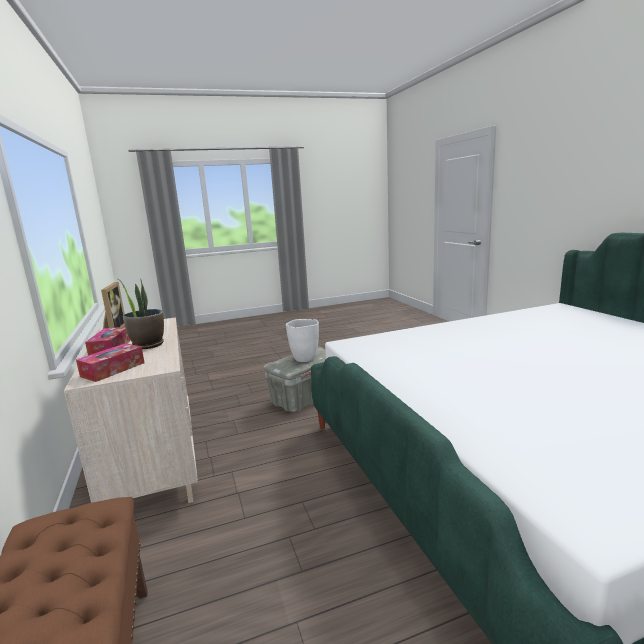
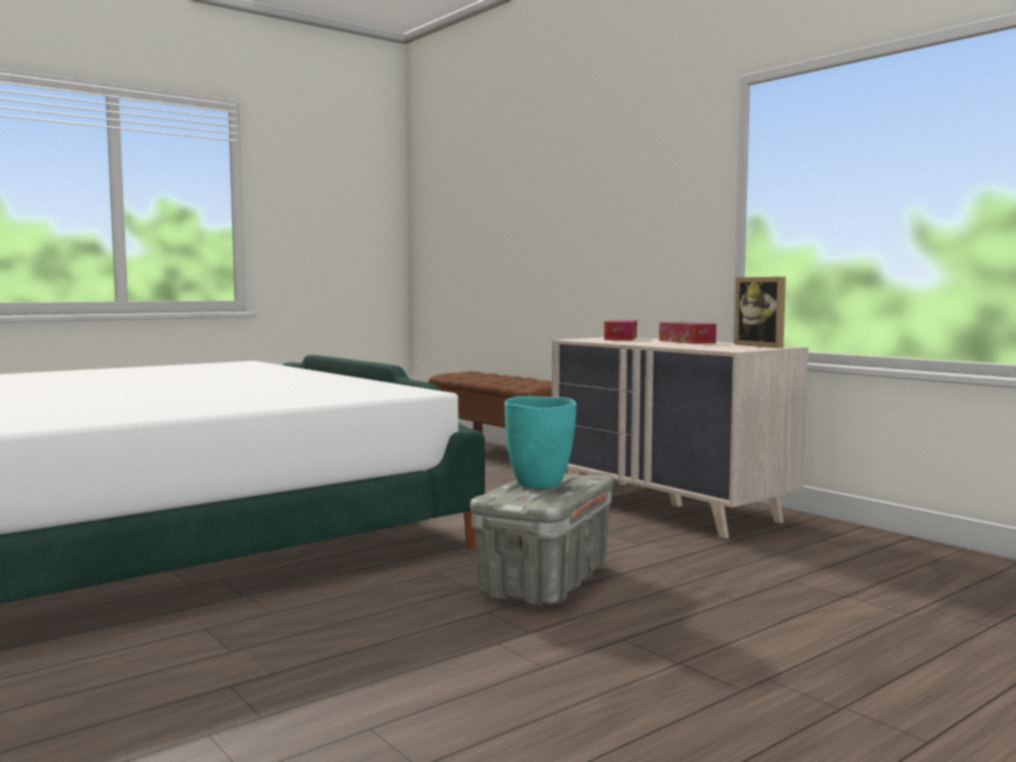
camera: 160 degrees right, 10 degrees down
(148, 345) = (650, 343): potted plant -> none
(304, 358) = (540, 484): white vase -> turquoise vase

